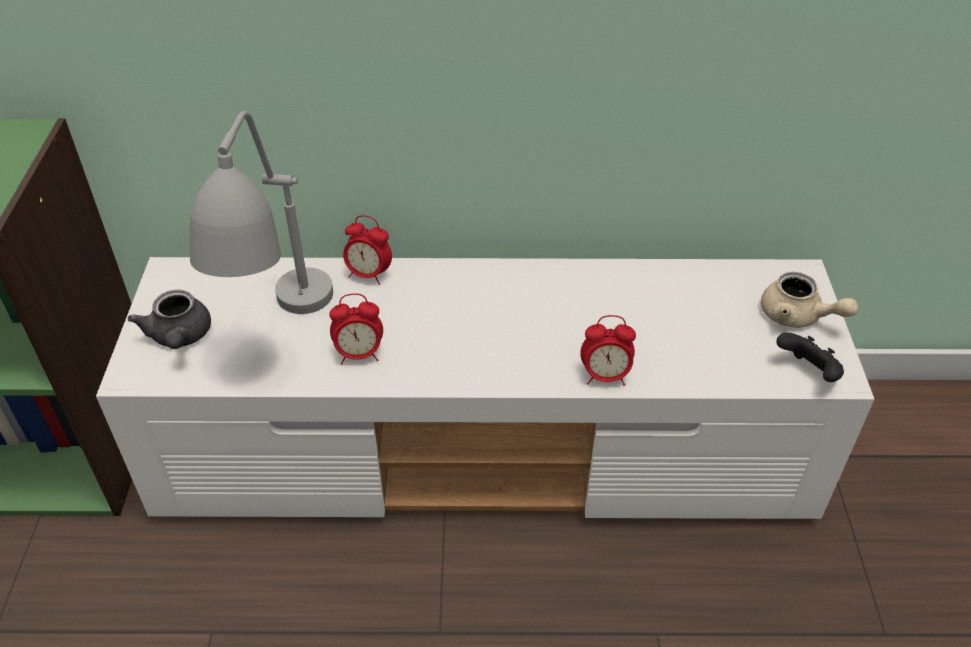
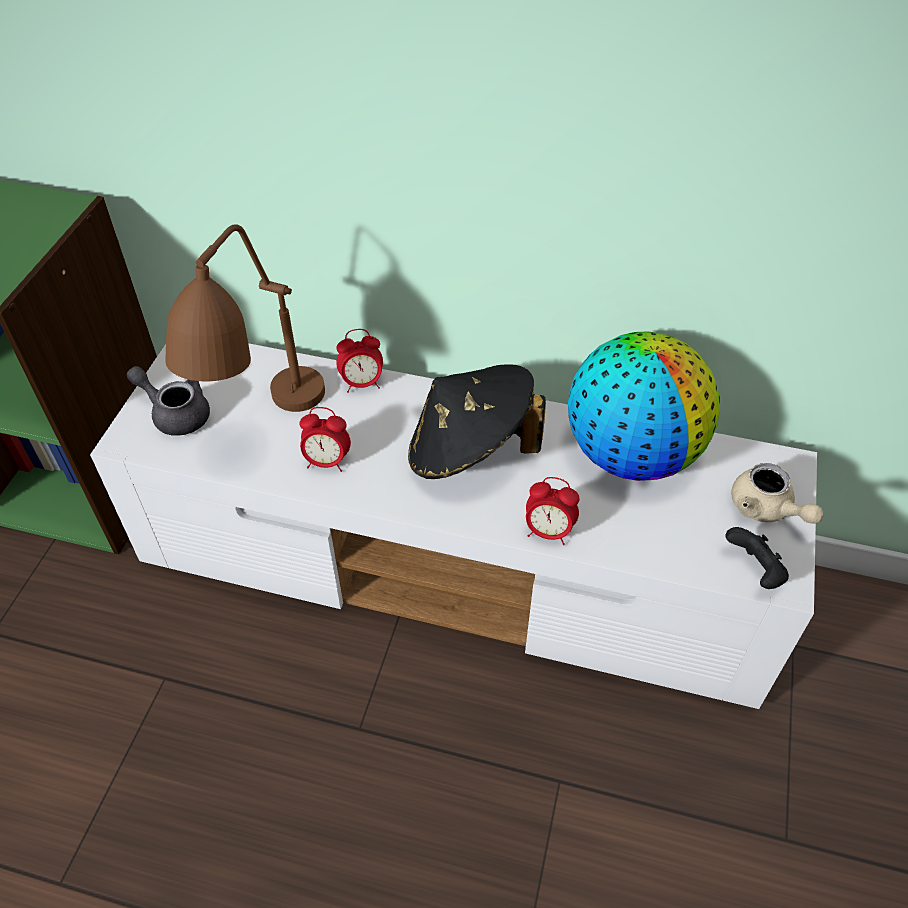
camera: 15 degrees right, 5 degrees up
(179, 337) = (176, 413): grey teapot -> grey teapot turned 120 degrees clockwise
(282, 338) = (264, 432): grey table lamp -> brown table lamp
(369, 275) = (362, 383): alarm clock -> alarm clock turned 45 degrees counterclockwise
(501, 318) = (470, 452): none -> black hat
(656, 291) = (631, 454): none -> globe

